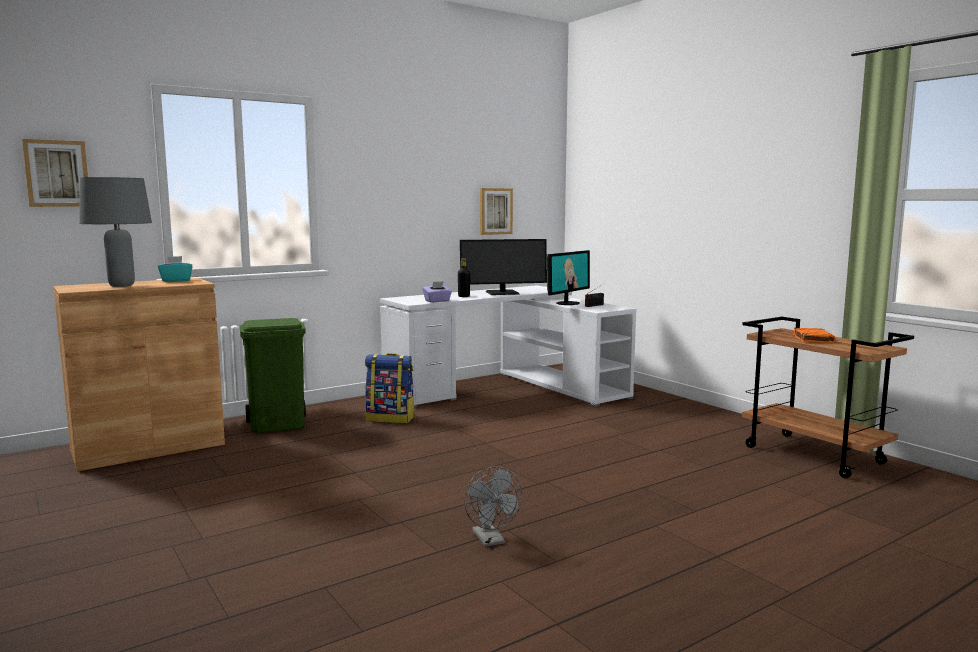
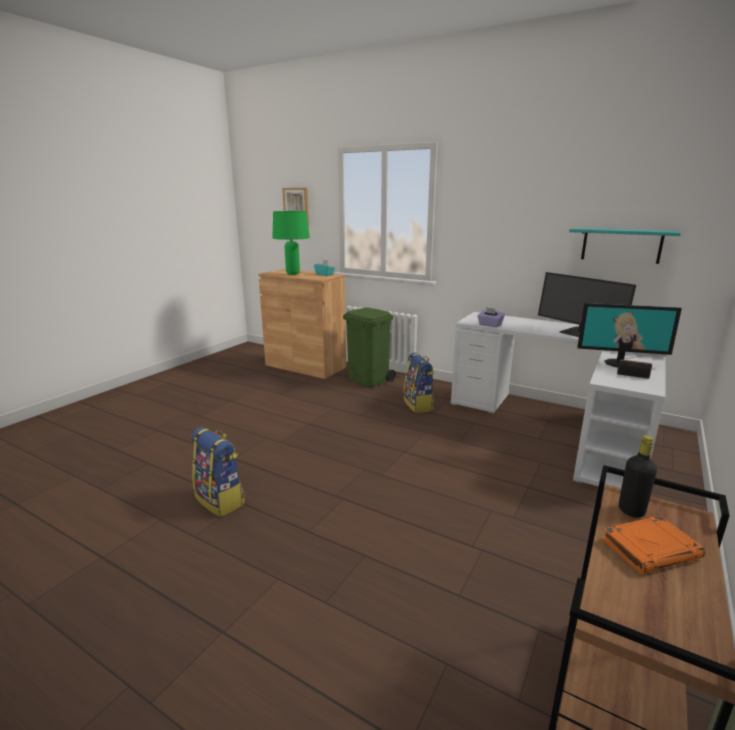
camera: 65 degrees right, 10 degrees up
(121, 285) = (293, 274): grey table lamp -> green table lamp
(464, 296) = (530, 327): black bottle -> black bottle (631, 511)
(491, 540) = (220, 500): grey fan -> backpack
(495, 211) = (621, 245): picture -> turquoise shelf

